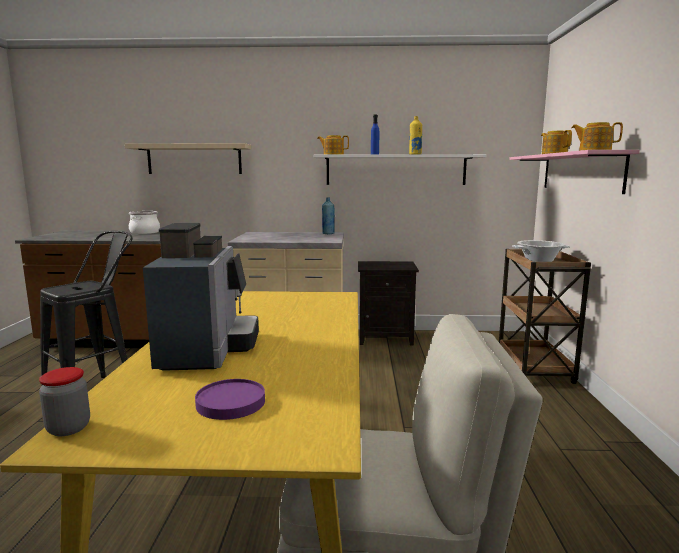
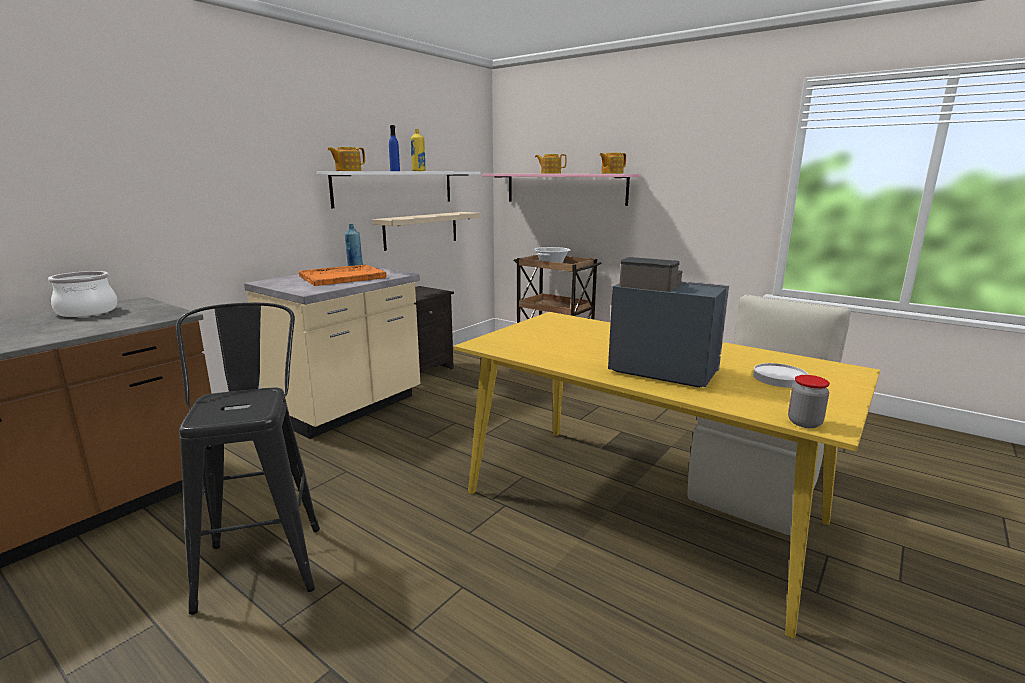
camera: 55 degrees left, 5 degrees up
(194, 159) = (139, 177): beige shelf -> beige shelf (421, 230)
(231, 402) = (779, 378): purple plate -> white plate
(295, 237) = (343, 277): none -> orange tray

